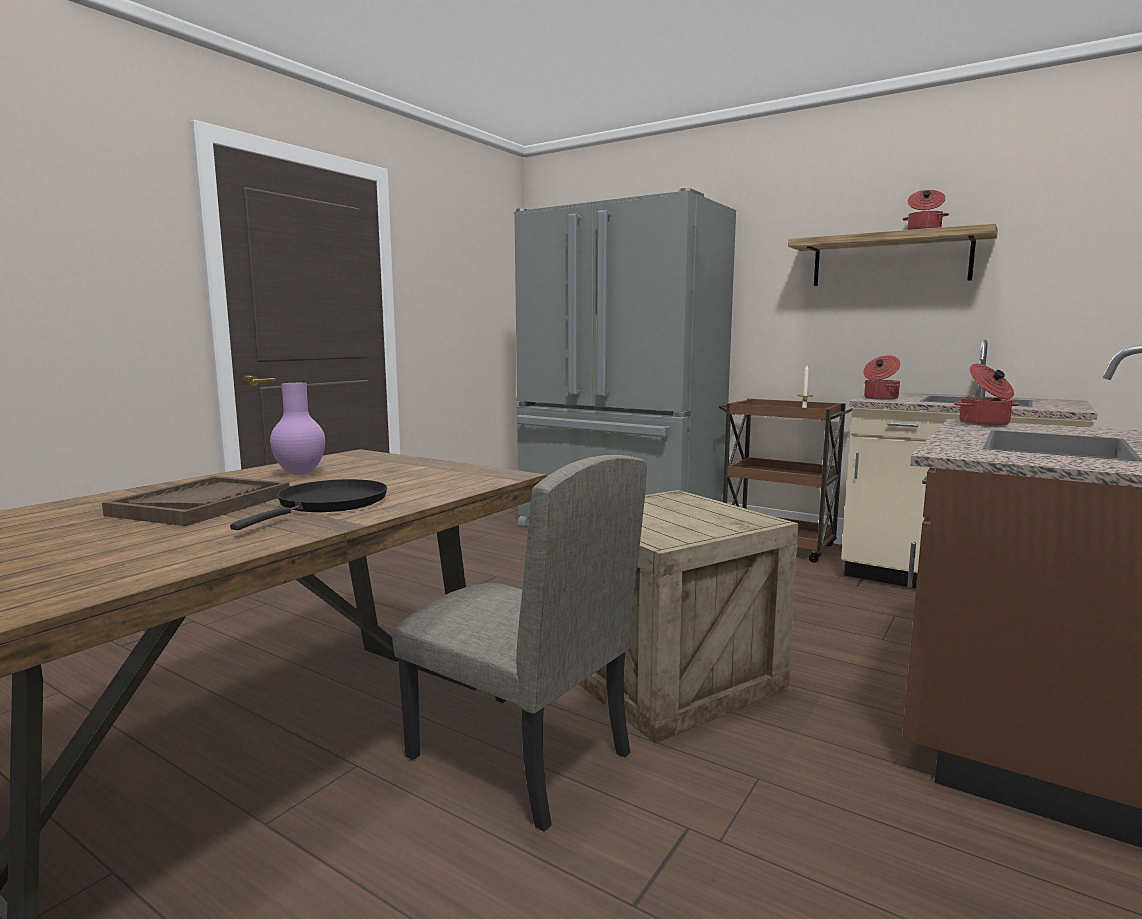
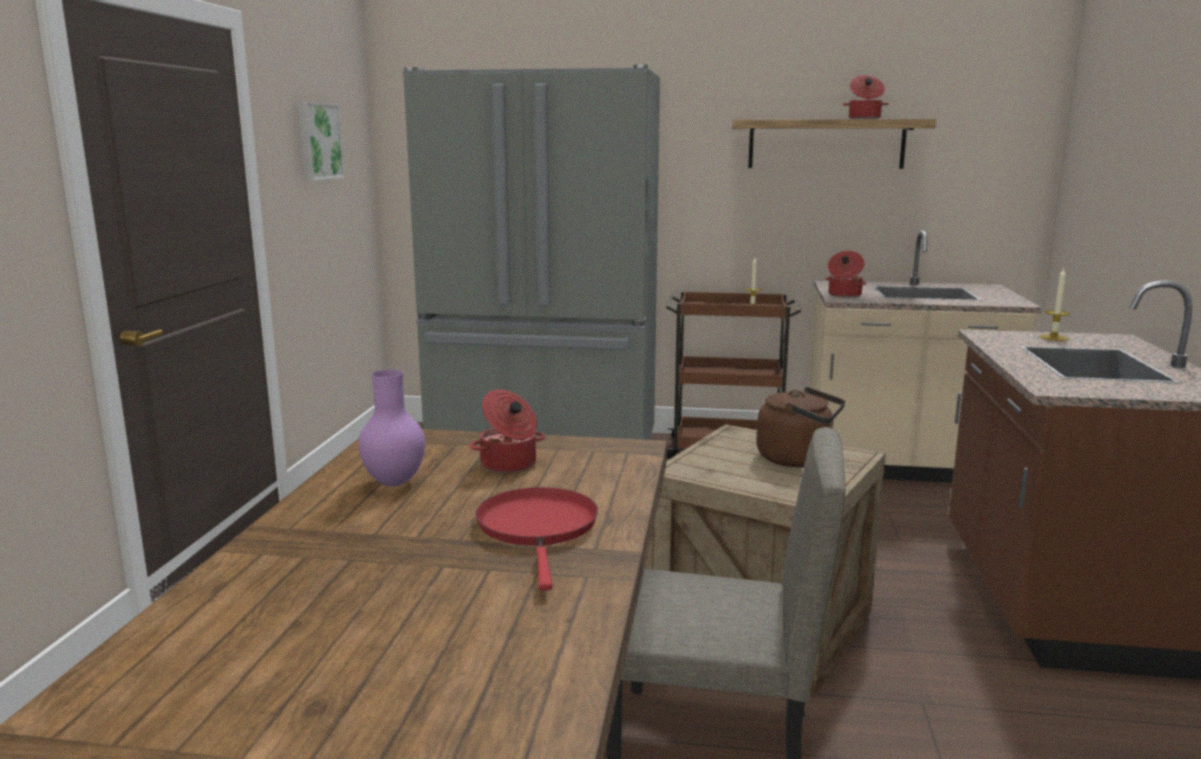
camera: 25 degrees left, 5 degrees up
(202, 504) = (390, 557): brown tray -> none
(329, 504) = (538, 528): black frying pan -> red frying pan
(462, 270) = (318, 141): none -> picture
(702, 517) = (799, 459): none -> brown kettle
(984, 424) = (999, 336): cooking pot -> cooking pot (509, 465)
(1052, 428) = (1054, 338): none -> candle

